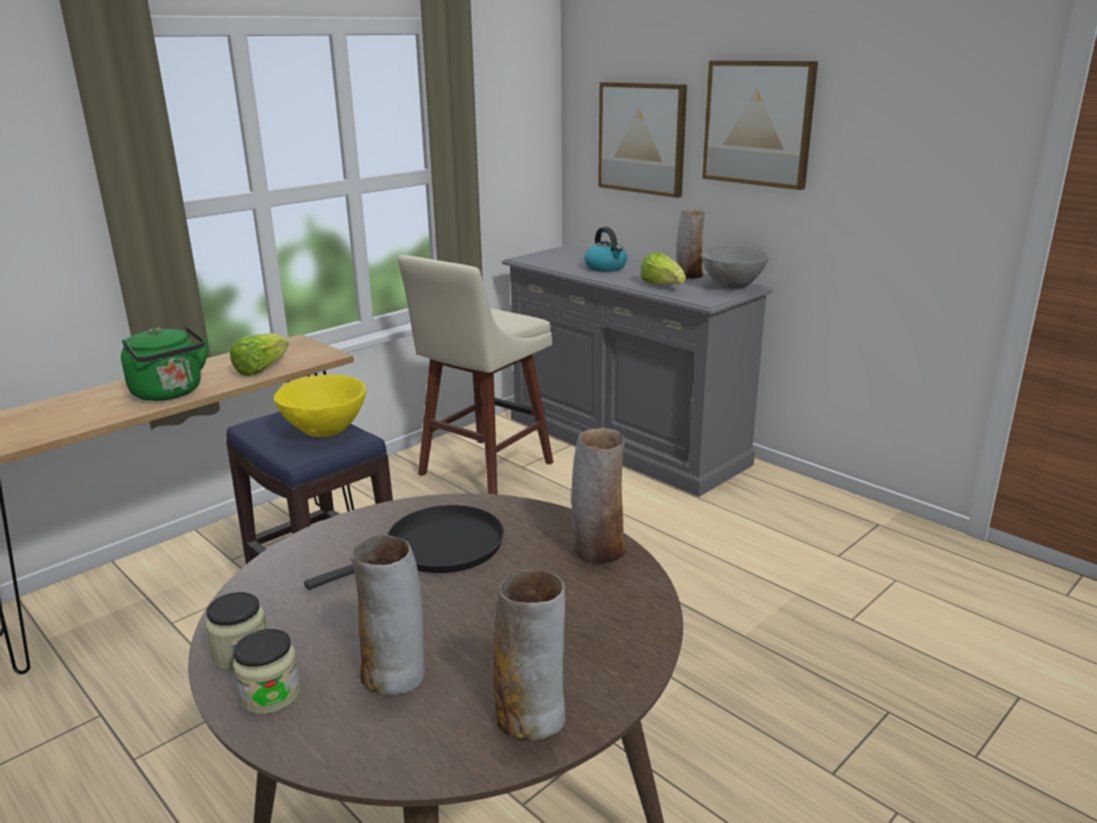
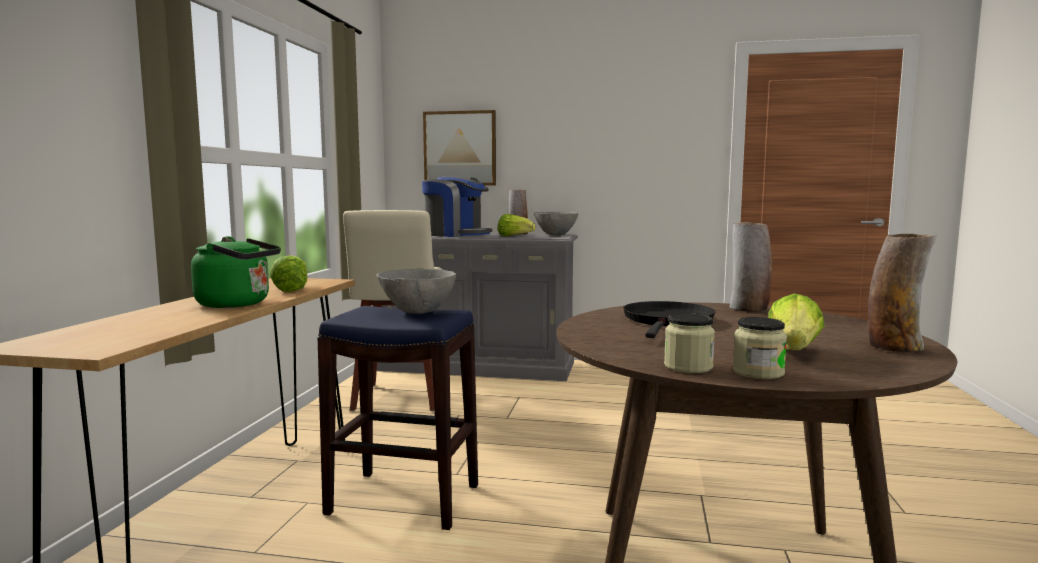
camera: 35 degrees left, 15 degrees down
(325, 431) = (417, 312): yellow bowl -> grey bowl
(395, 673) = (793, 352): vase -> lettuce
(606, 268) = (456, 234): kettle -> coffee machine
(758, 123) = (552, 132): picture -> none

